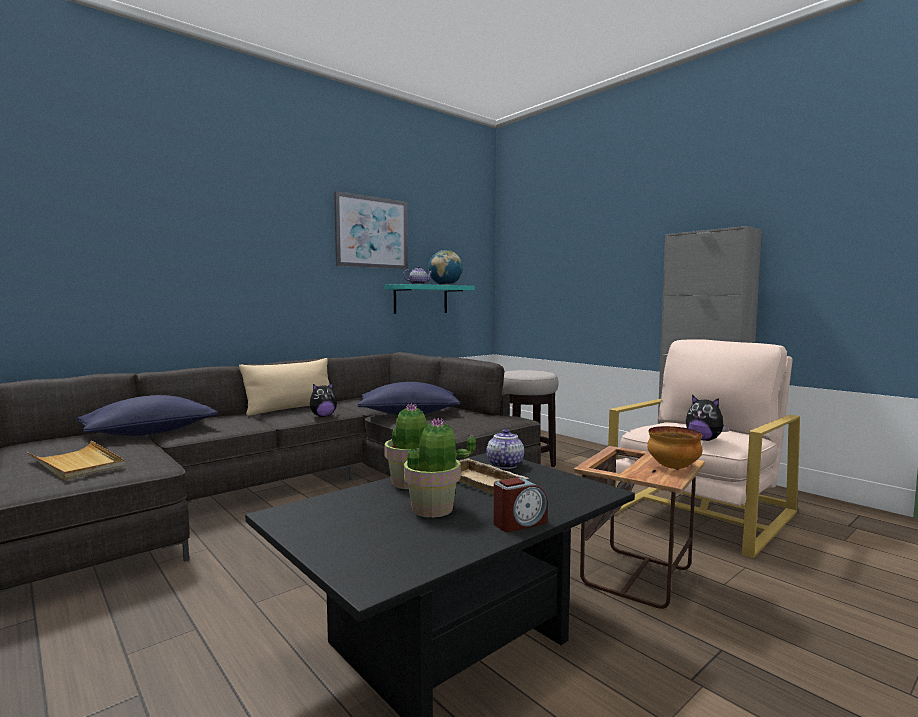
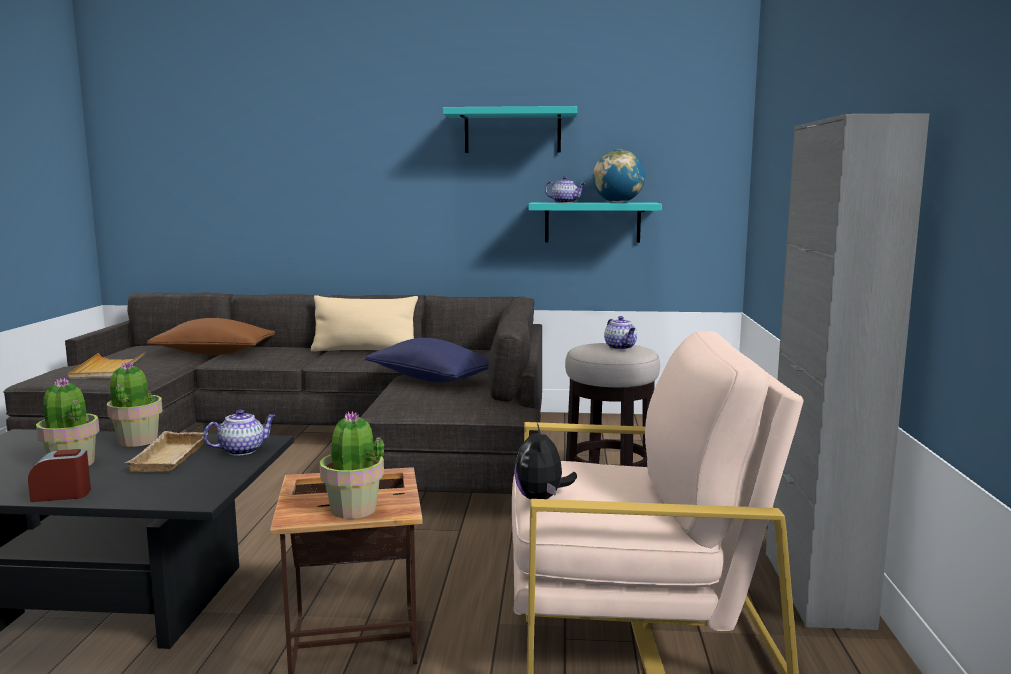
camera: 45 degrees right, 5 degrees up
(150, 433) = (214, 353): blue pillow -> brown pillow
(323, 416) = (361, 364): plush toy -> none
(372, 232) = (512, 131): picture -> turquoise shelf
(519, 523) = (62, 495): alarm clock -> alarm clock turned 150 degrees clockwise
(531, 371) = (621, 347): none -> teapot
(672, 468) = (353, 510): bowl -> potted plant

